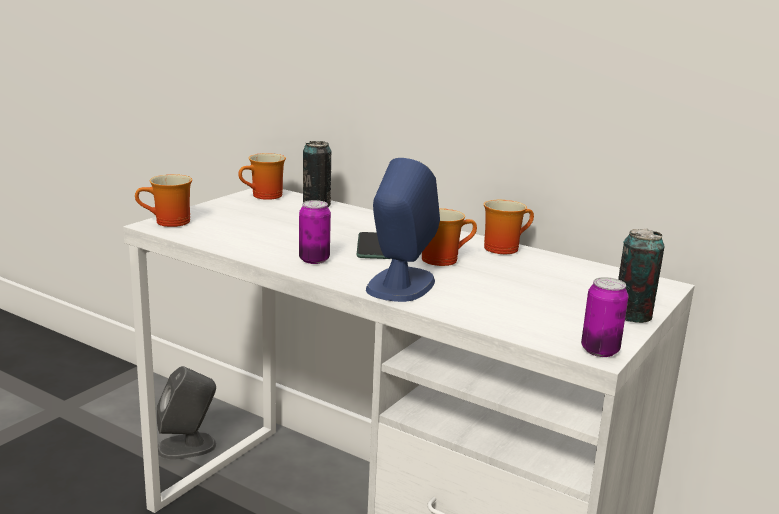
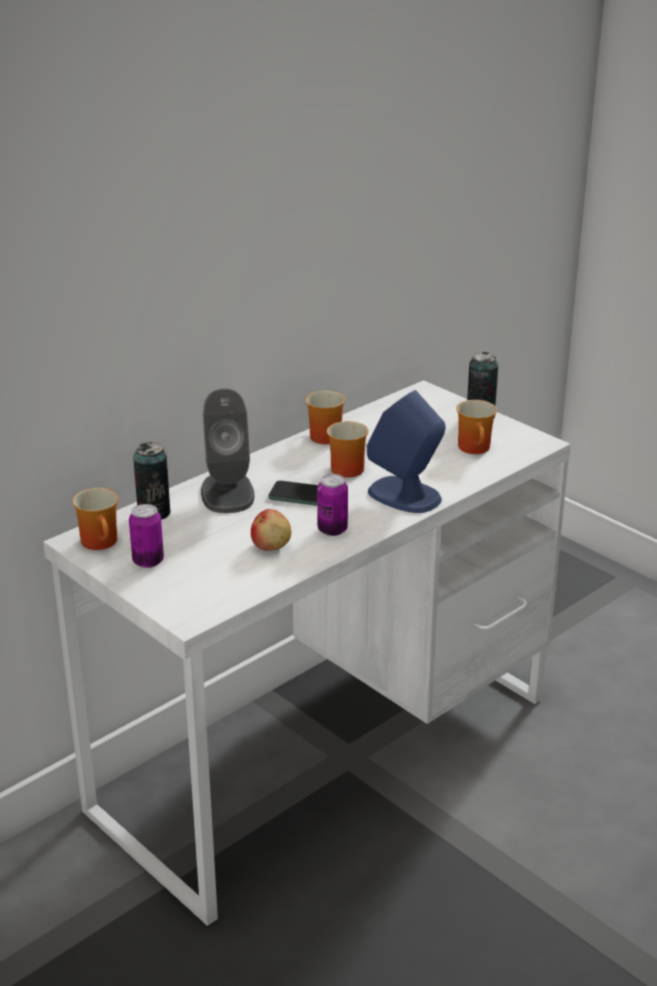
camera: 75 degrees left, 10 degrees up
(169, 223) = (186, 609): mug -> mug (477, 448)
(187, 446) = (88, 887): grey speaker -> grey speaker (227, 493)
(277, 241) = (271, 545): none -> apple
(599, 350) = (537, 441): can -> can (148, 561)

